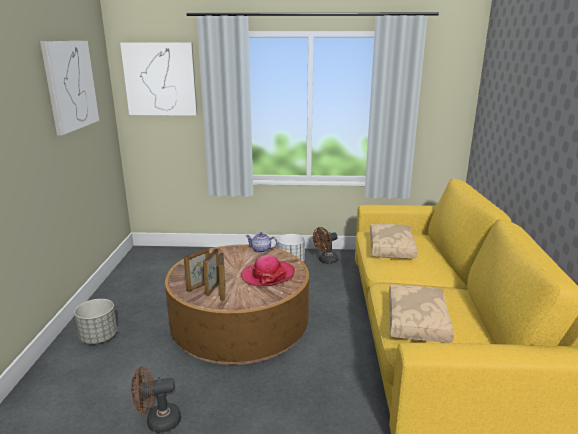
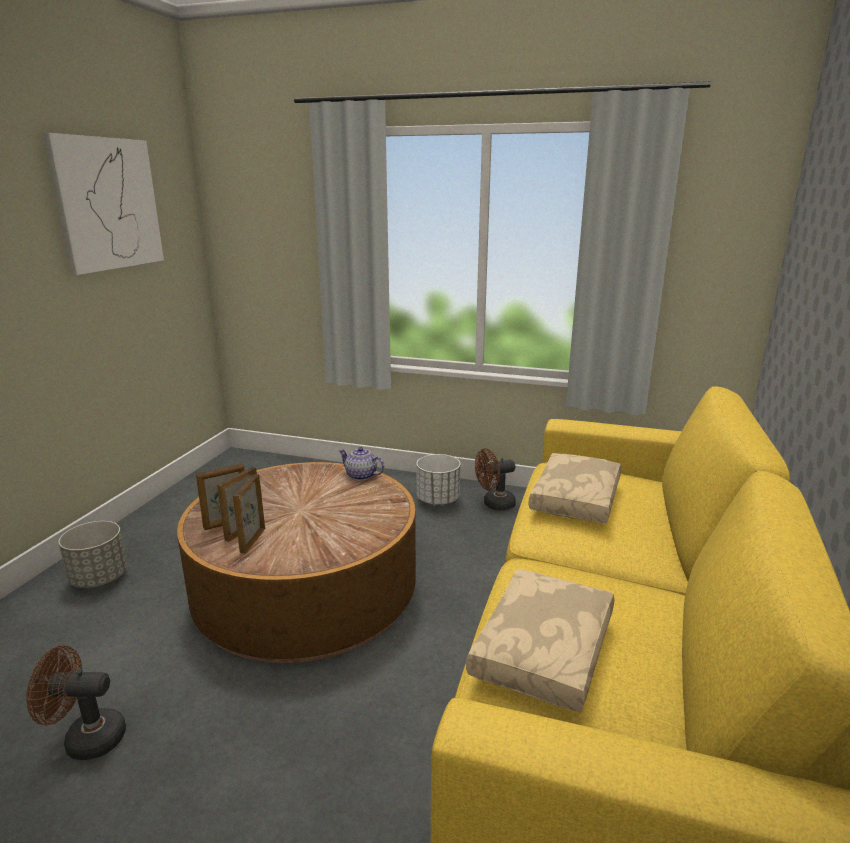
camera: 15 degrees right, 0 degrees up
(160, 79) = (264, 203): picture -> none
(268, 275) = (342, 519): hat -> none

